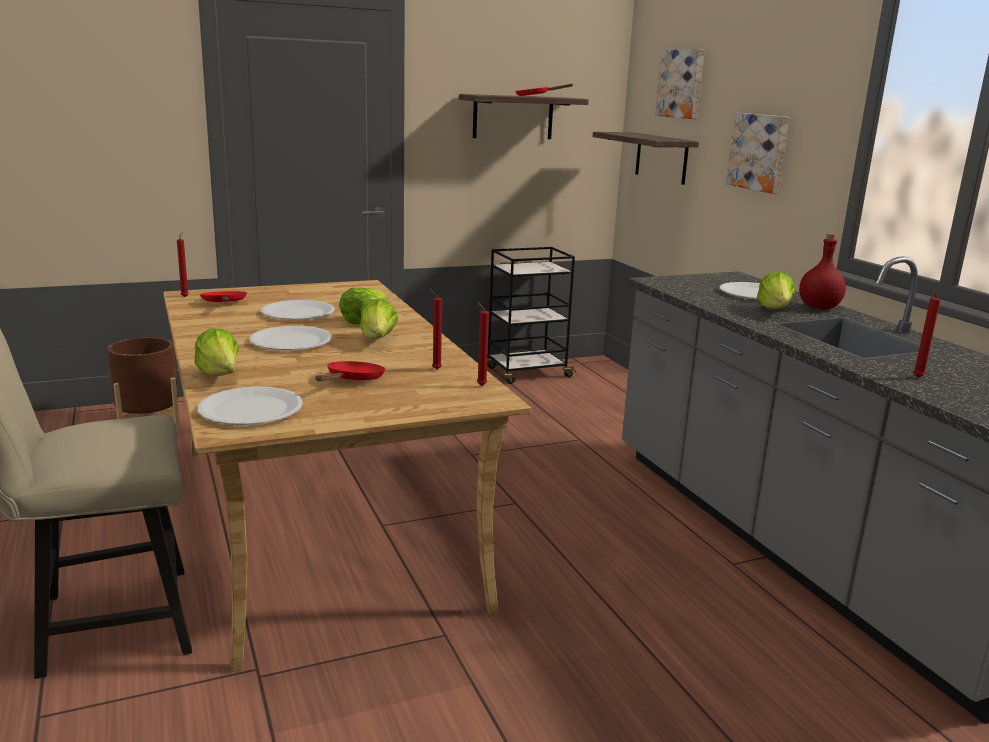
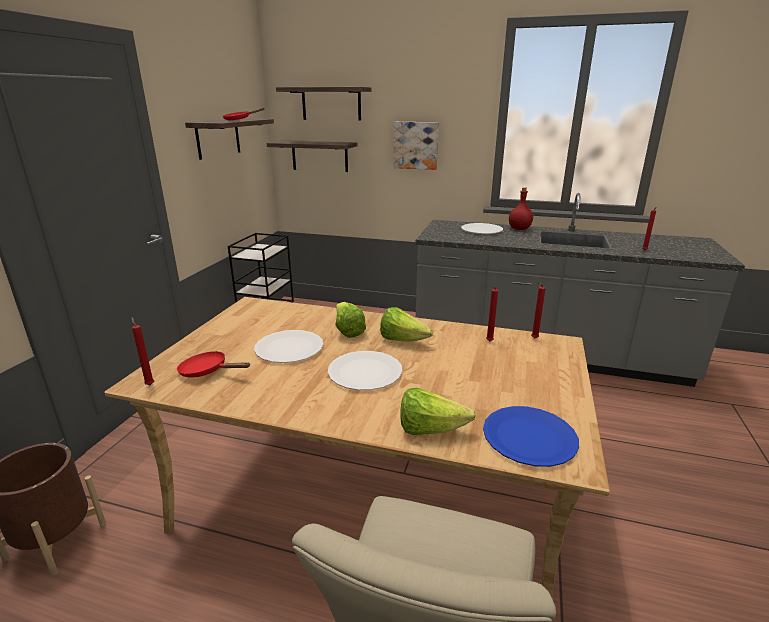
camera: 50 degrees left, 5 degrees up
(250, 409) = (529, 437): white plate -> blue plate
(352, 380) = (489, 376): red frying pan -> none
(682, 84) = (331, 104): picture -> shelf
(775, 311) = (518, 236): lettuce -> none

